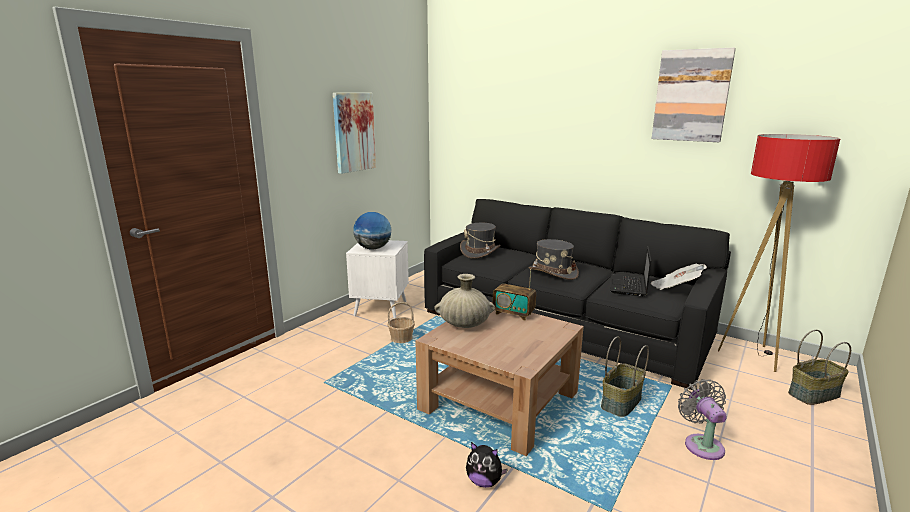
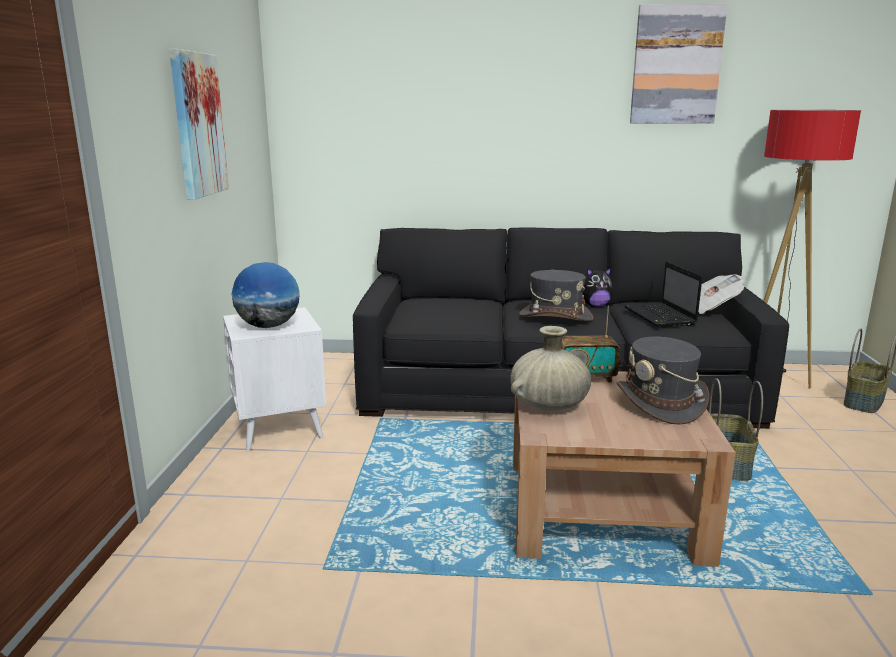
camera: 30 degrees left, 0 degrees up
(401, 339) = (368, 464): basket -> none
(480, 252) = (422, 307): grey hat -> grey hat (660, 403)
(484, 481) = (714, 620): plush toy -> plush toy (595, 306)
(702, 444) = (848, 484): grey fan -> none

